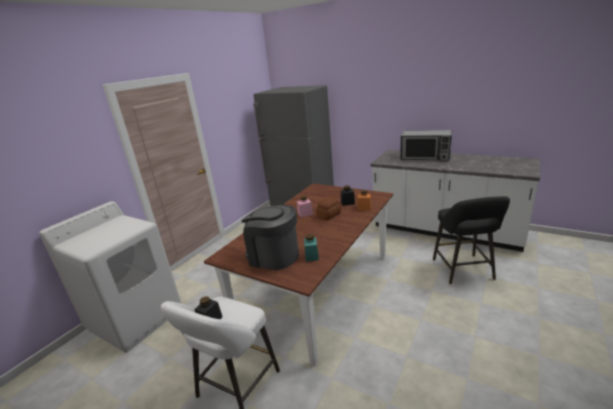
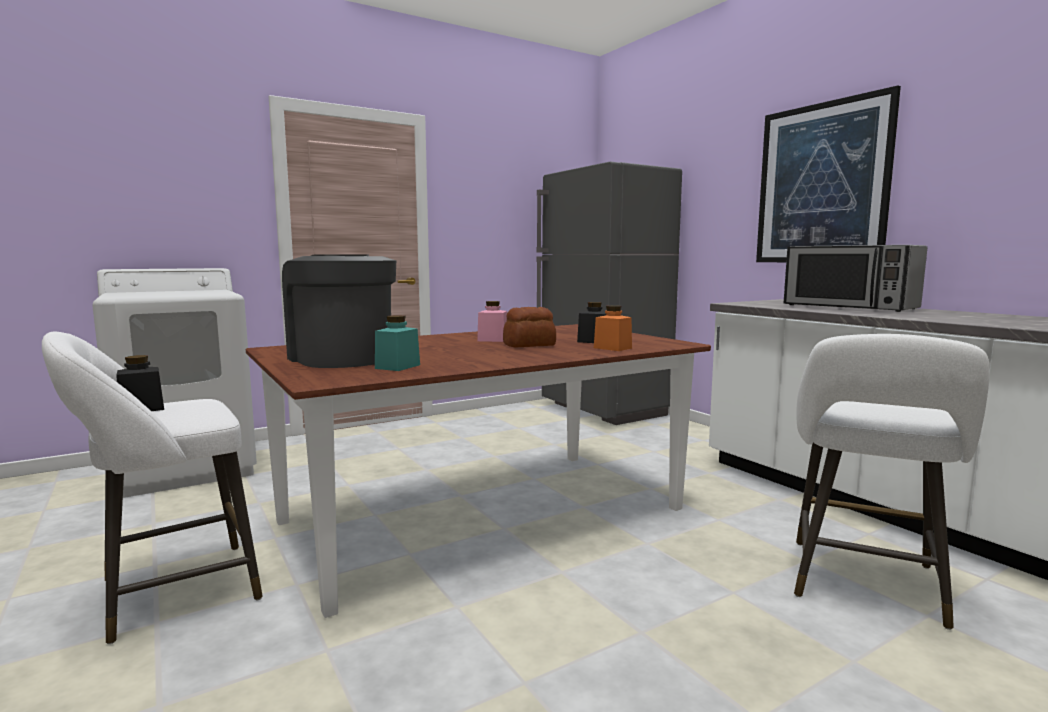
camera: 25 degrees right, 15 degrees down
(401, 99) = (821, 184): none -> picture
(464, 271) = (865, 586): black stool -> white stool

